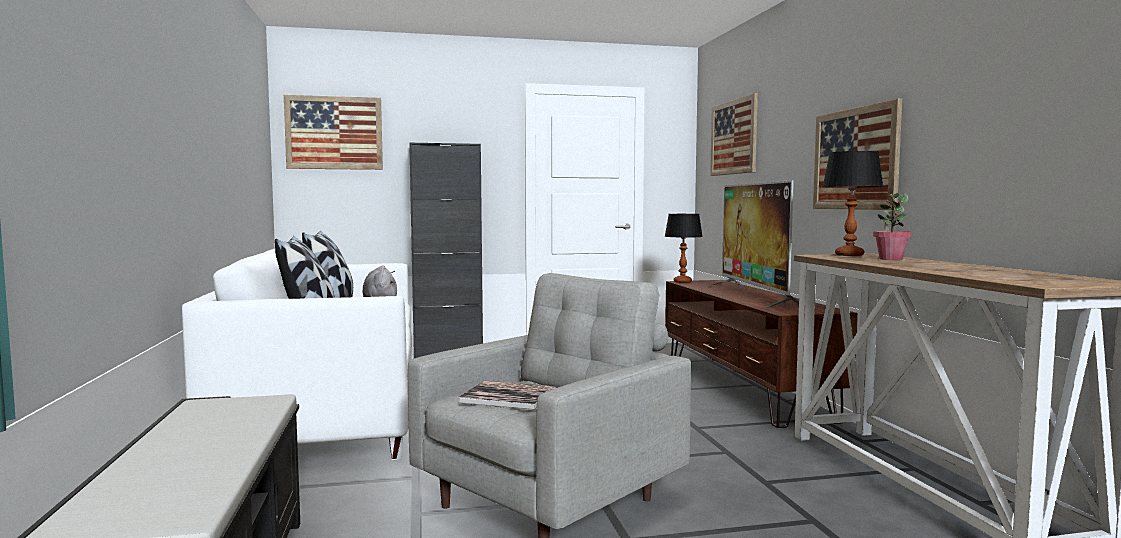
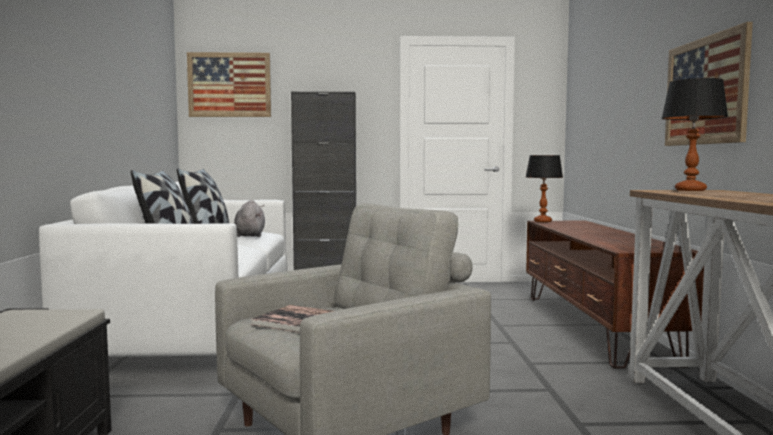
camera: 10 degrees right, 0 degrees up
(733, 137) = (597, 80): picture -> none
(753, 294) = (605, 233): television -> none
(890, 259) = (730, 193): potted plant -> none

